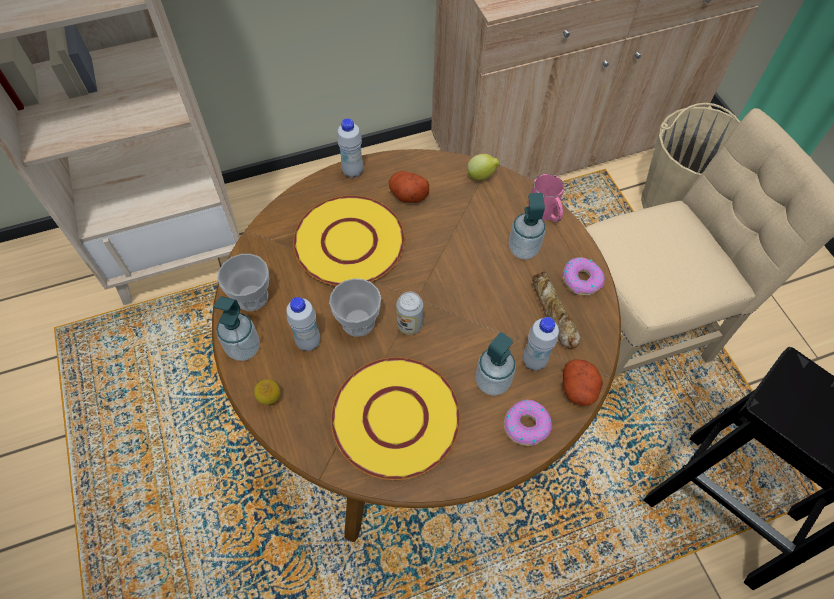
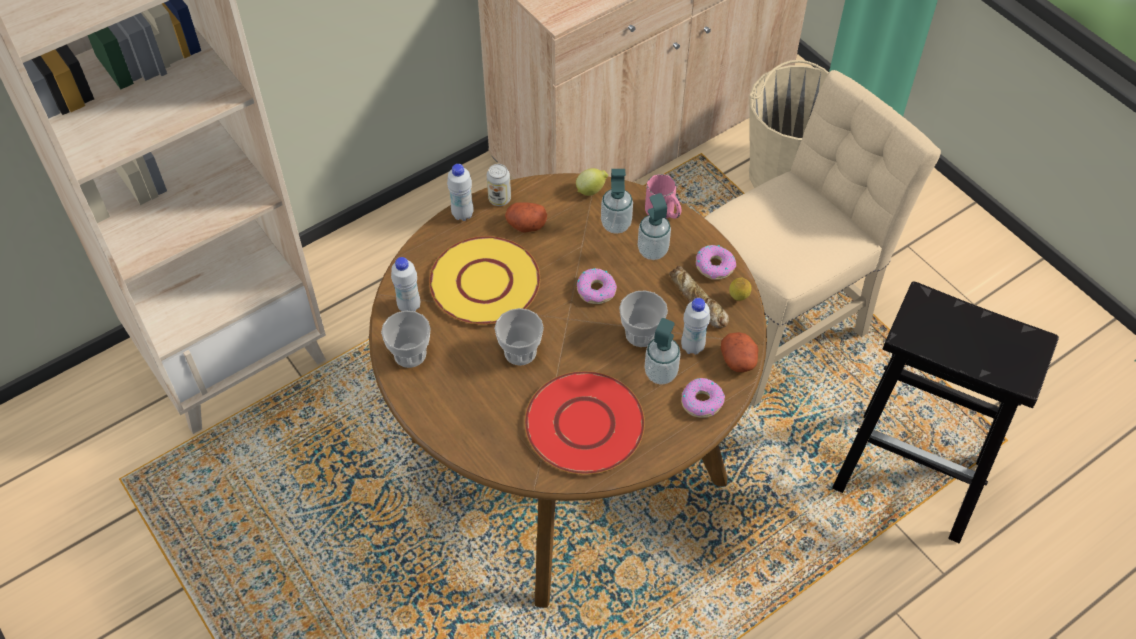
camera: 15 degrees left, 5 degrees down
(243, 348) = (421, 400): soap dispenser -> soap dispenser (616, 224)
(270, 399) = (464, 437): lemon -> lemon (738, 298)
(308, 342) = (480, 380): white bottle -> white bottle (409, 306)
(396, 417) = (585, 424): yellow plate -> red plate
(409, 325) = (569, 343): can -> can (499, 199)
(454, 276) = (596, 290): none -> donut
(485, 333) = (641, 334): none -> cup

